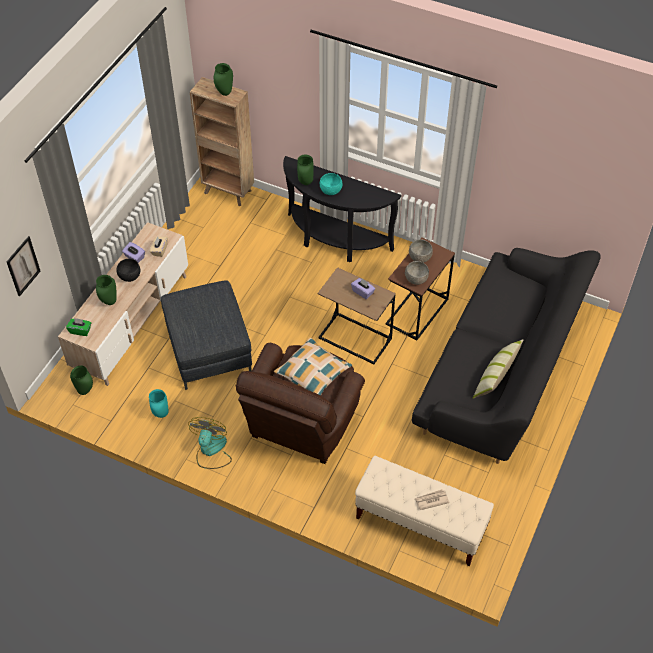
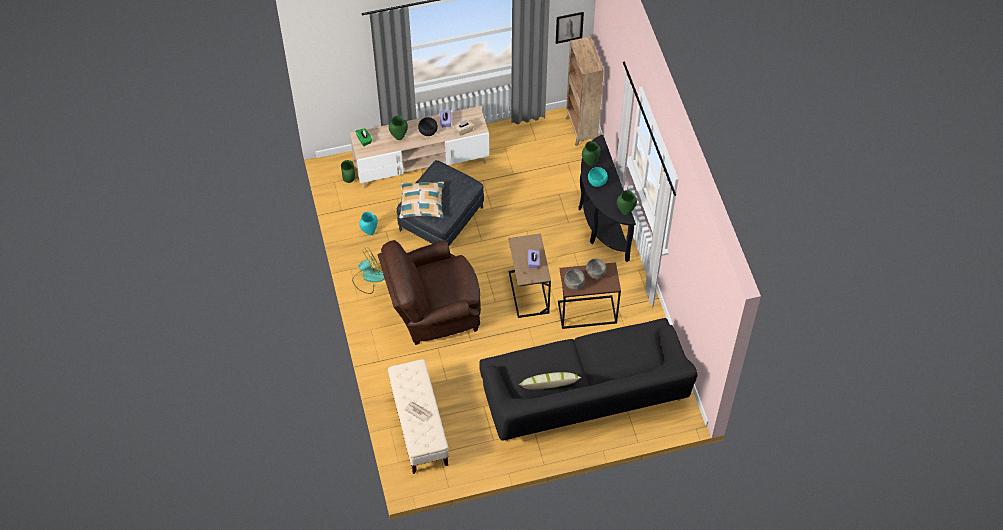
camera: 50 degrees right, 5 degrees up
(23, 266) = (343, 73): picture -> picture (569, 27)
(224, 93) = (588, 59): green vase -> green vase (625, 211)
(313, 373) = (450, 282): pillow -> pillow (422, 203)

